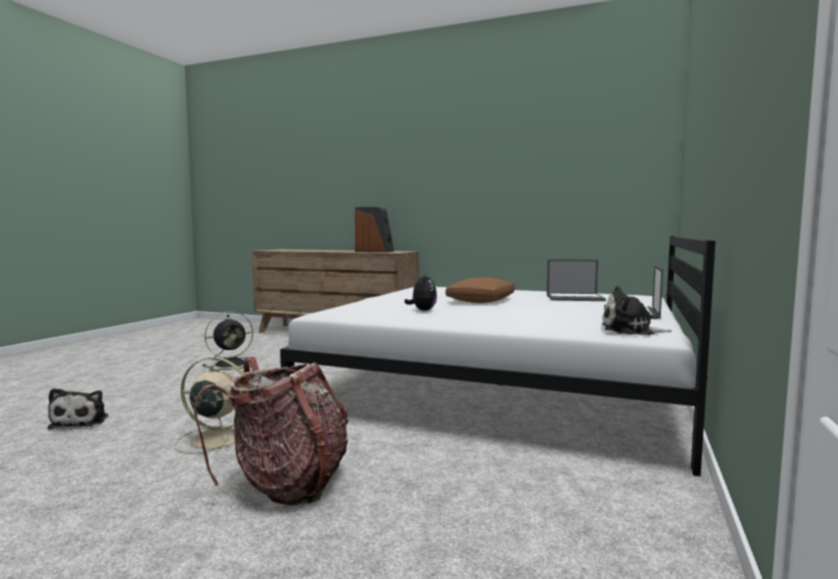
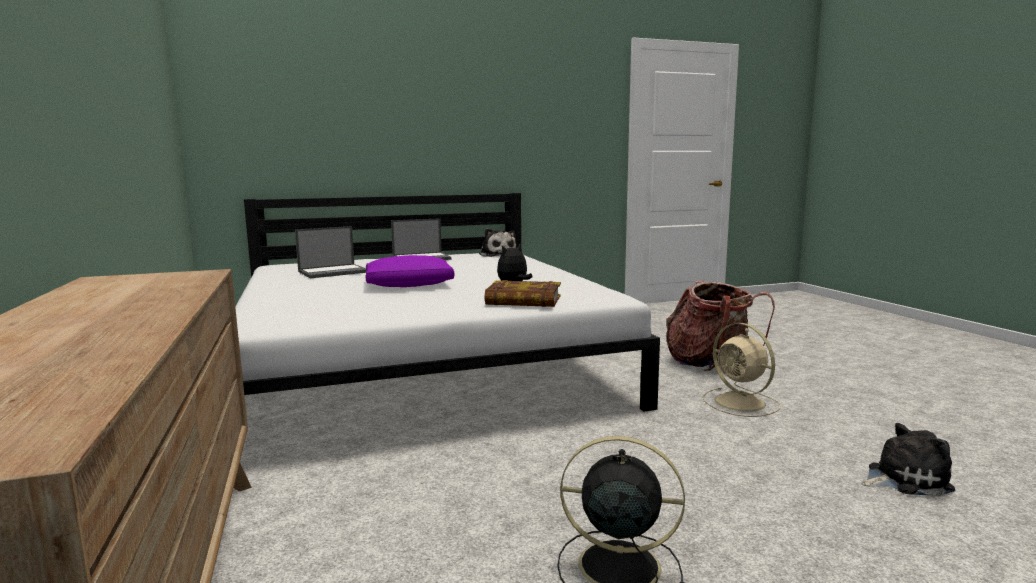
camera: 130 degrees left, 5 degrees up
(81, 421) = (904, 479): plush toy -> plush toy turned 45 degrees clockwise
(367, 304) = (523, 300): none -> book
(374, 251) = (151, 288): speaker -> none
(481, 301) = (410, 285): brown pillow -> purple pillow
(575, 298) = (334, 272): laptop -> laptop turned 90 degrees clockwise

